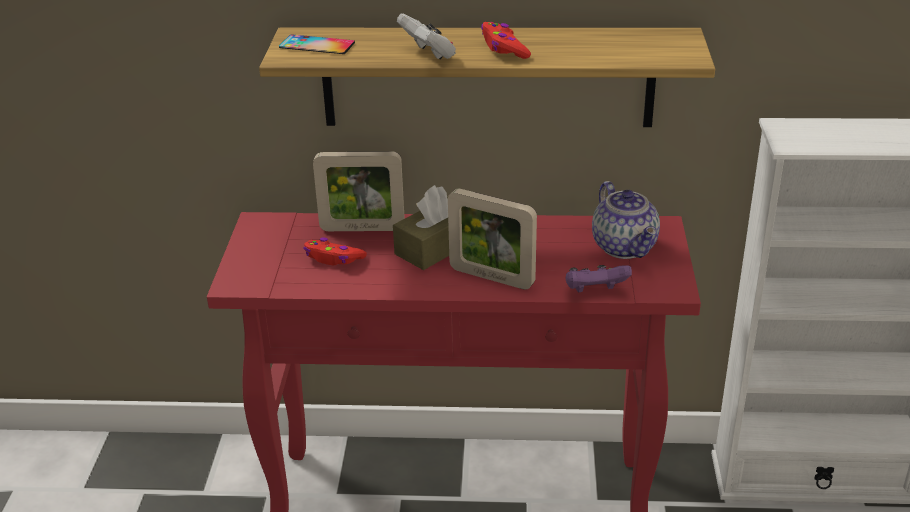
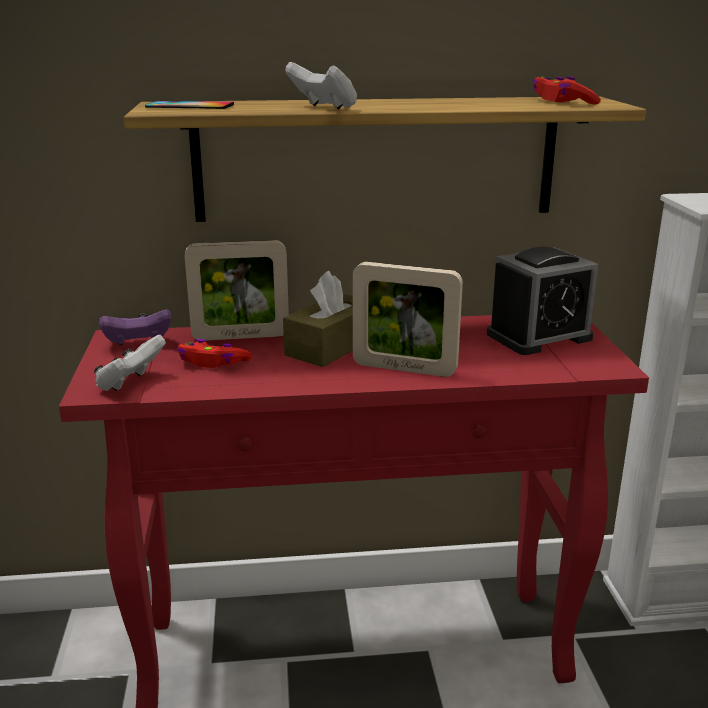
camera: 10 degrees left, 10 degrees down
(264, 277) = (131, 383): none -> white game controller
(504, 48) = (406, 104): red game controller -> red game controller (562, 102)
(595, 291) = (527, 374): purple game controller -> purple game controller (138, 344)
(626, 247) = (539, 336): teapot -> alarm clock

